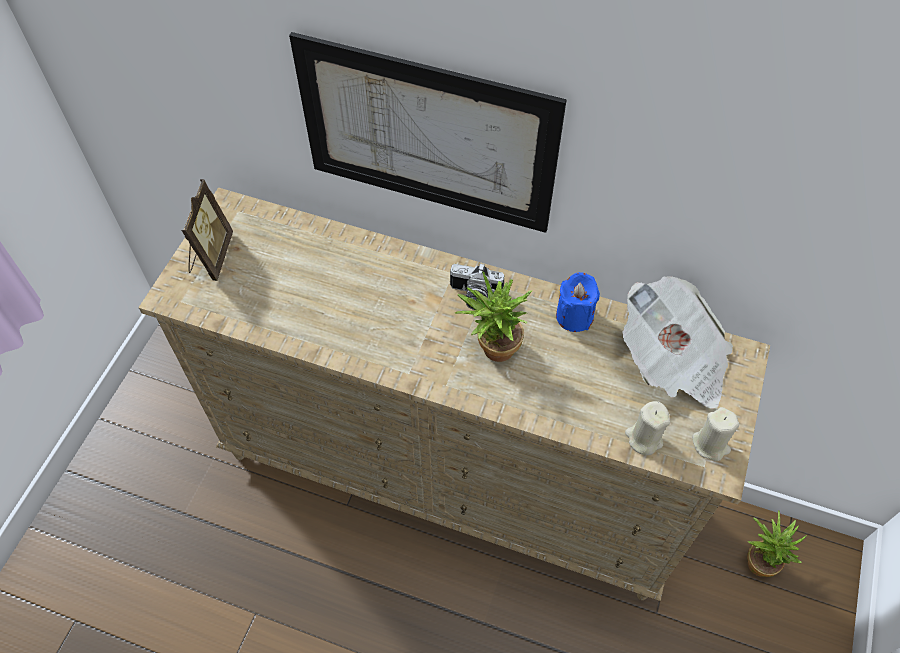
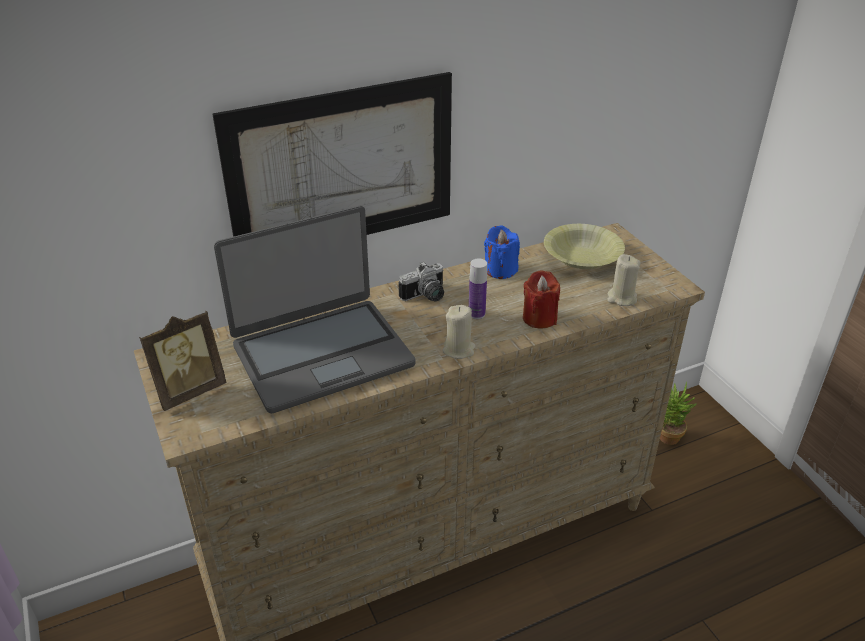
camera: 45 degrees left, 20 degrees down
(211, 256) = (189, 391): picture frame -> picture frame turned 90 degrees clockwise
(329, 294) = (322, 354): none -> laptop
(492, 349) = (476, 314): potted plant -> bottle
(539, 398) = (539, 318): none -> red candle
(672, 360) = (582, 257): newspaper -> yellow bowl
(710, 444) = (656, 279): beige candle -> beige candle (459, 350)

